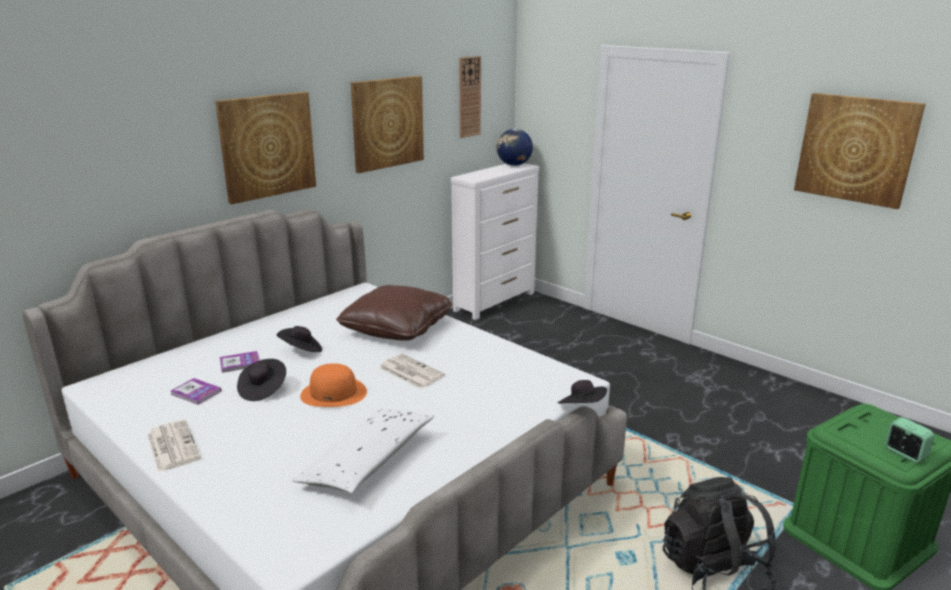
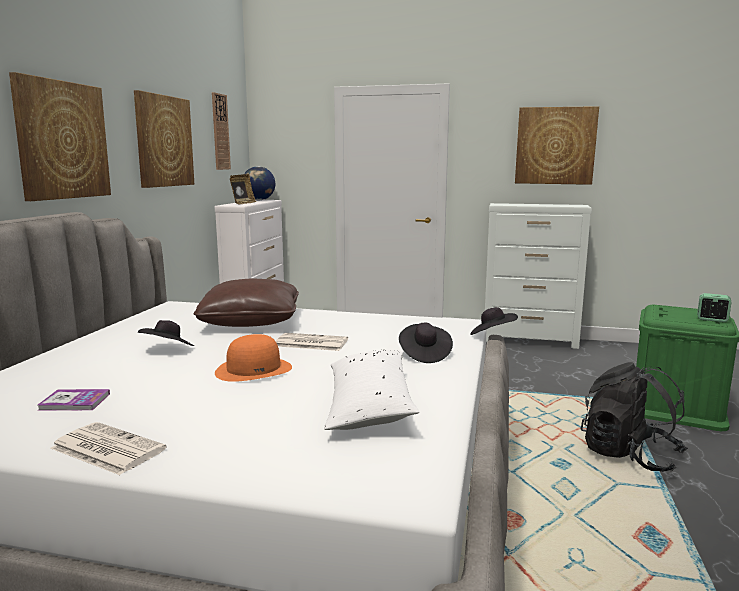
camera: 30 degrees left, 10 degrees down
(240, 363) = (102, 370): book -> none
(263, 389) = (164, 383): black hat -> black hat (424, 354)
(484, 174) = (242, 203): none -> picture frame
(783, 387) = (530, 341): none -> white dresser

